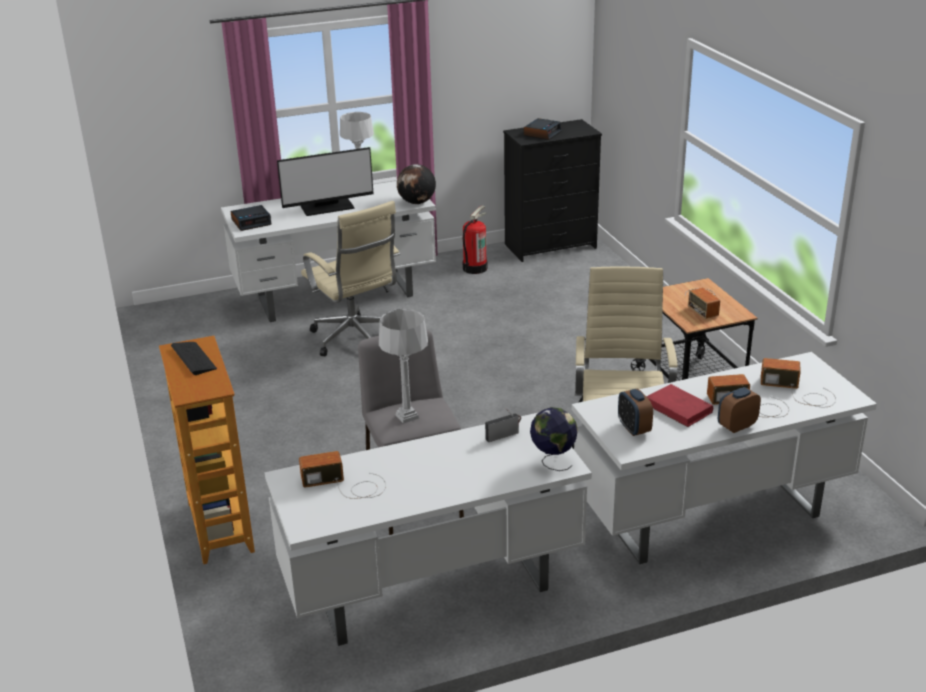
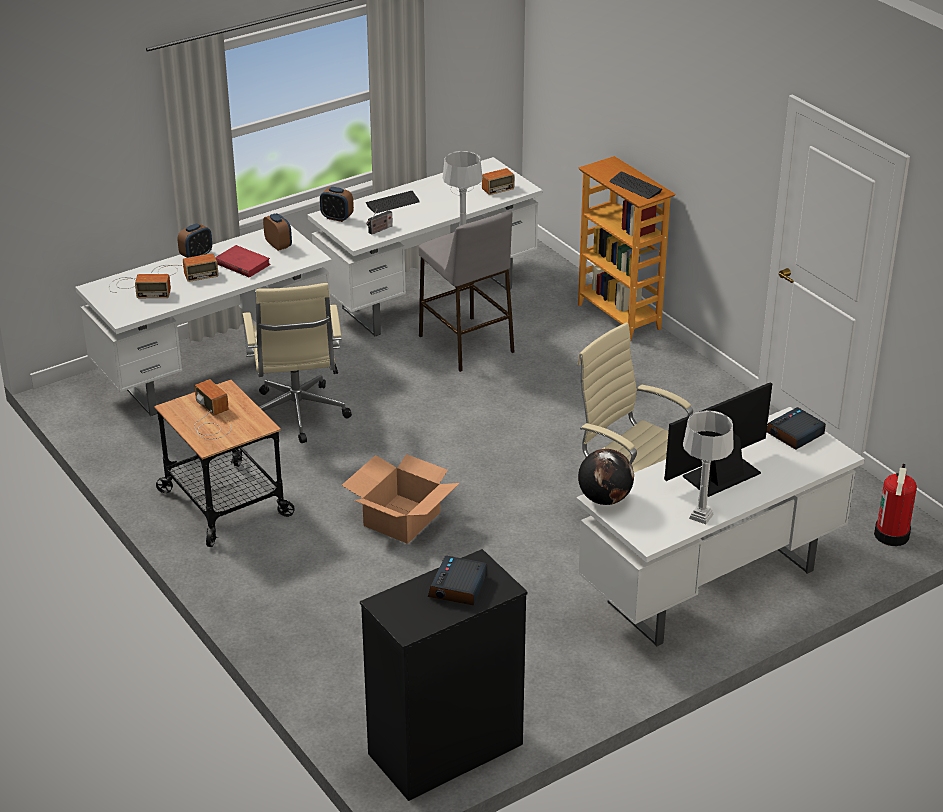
camera: 165 degrees right, 5 degrees up
(472, 475) = (393, 203): none -> keyboard
(474, 268) = (547, 675): fire extinguisher -> fire extinguisher (892, 535)
(541, 359) = (401, 519): none -> cardboard box
(553, 461) = (337, 217): globe -> alarm clock

